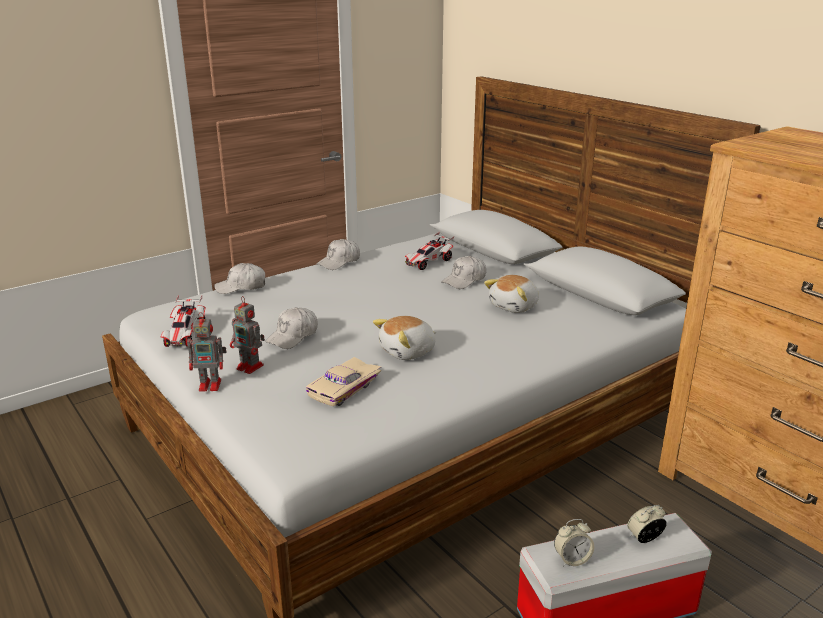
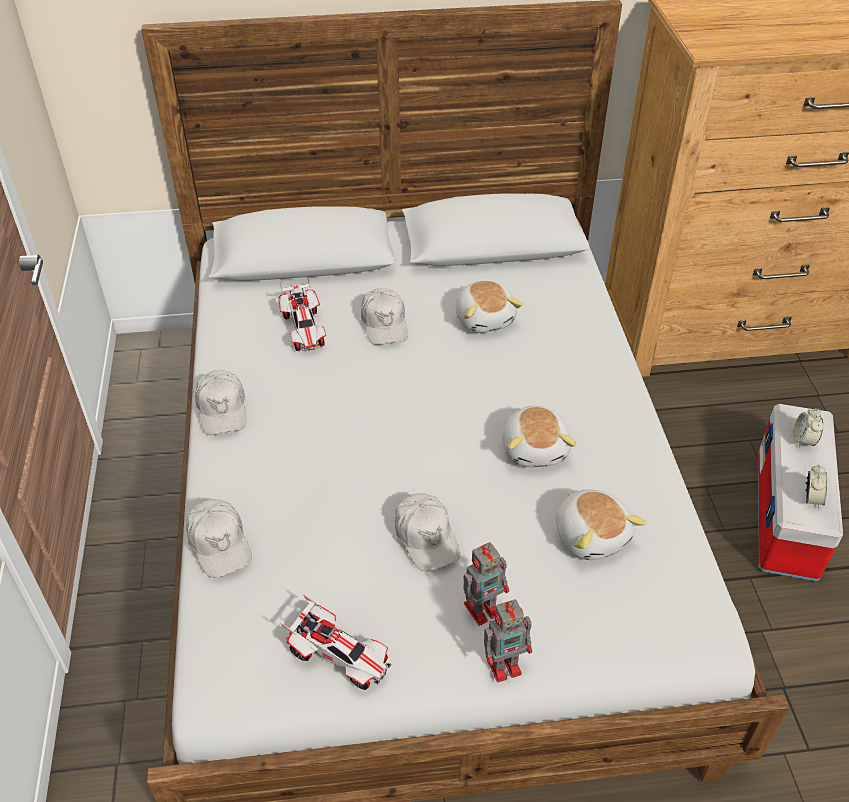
camera: 60 degrees left, 20 degrees up
(211, 385) = (505, 664): toy robot -> toy robot turned 45 degrees clockwise
(241, 287) = (220, 543): white cap -> white cap turned 45 degrees counterclockwise
(346, 389) = (592, 535): beige toy car -> plush toy

